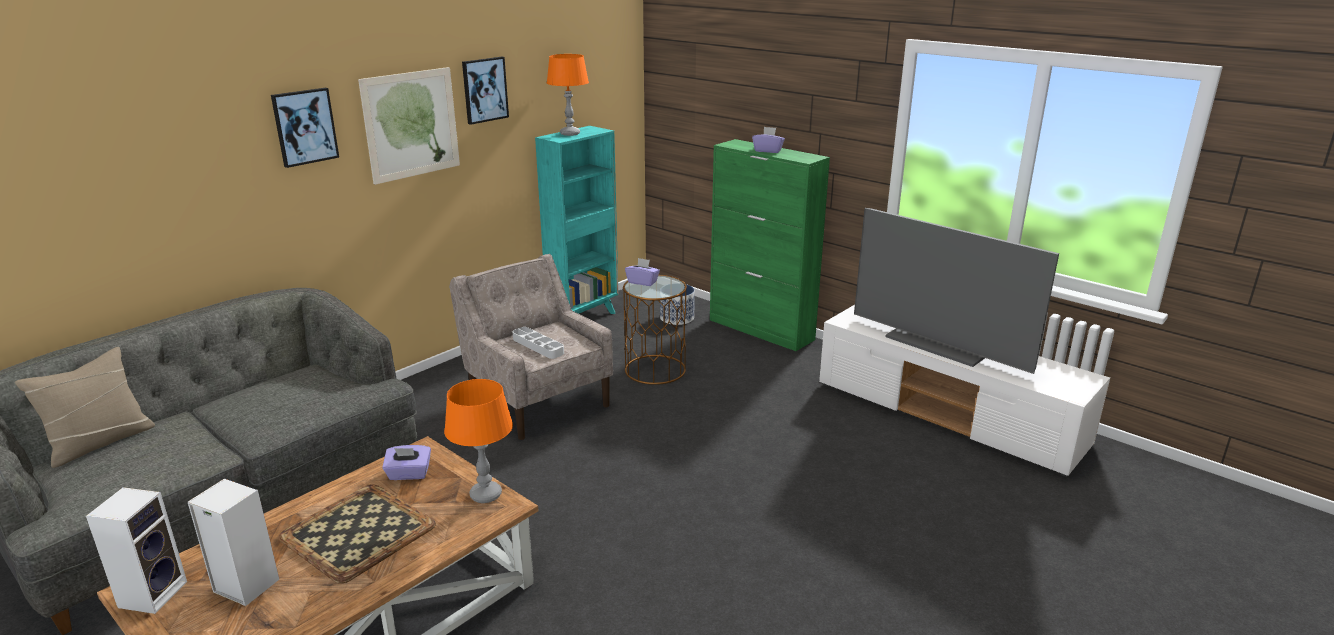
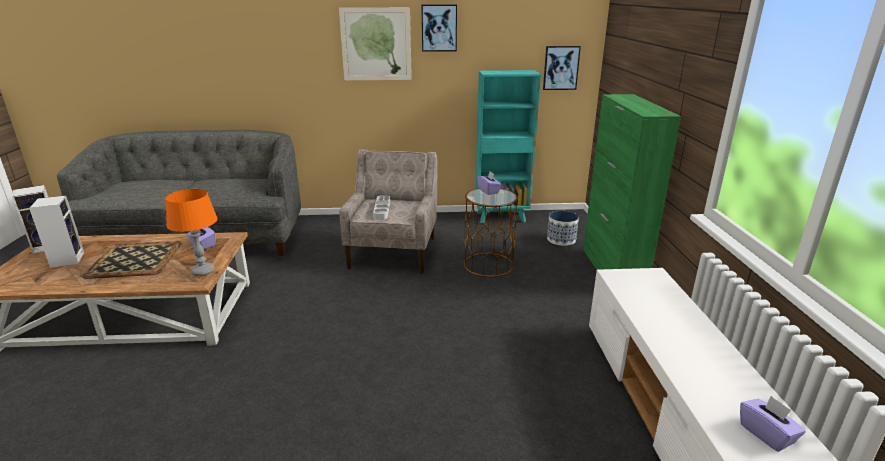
camera: 45 degrees right, 0 degrees up
(100, 442) = (145, 180): beige pillow -> none
(304, 127) = (300, 33): picture -> picture (561, 68)
(570, 133) = (505, 71): orange table lamp -> none
(768, 150) = (635, 103): purple tissue box -> purple tissue box (766, 434)
(940, 344) = (674, 332): television -> none

